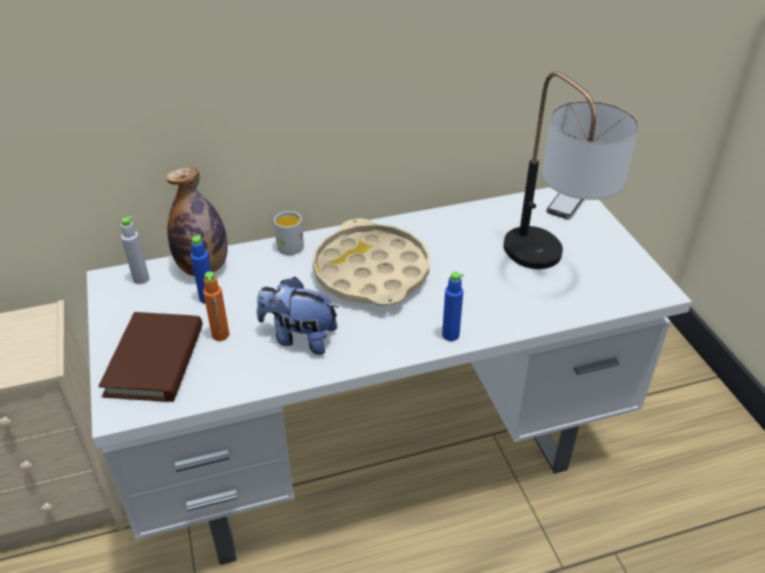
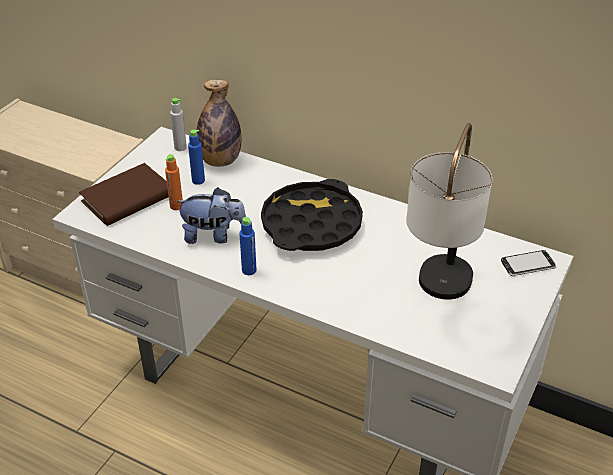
camera: 45 degrees right, 0 degrees up
(287, 244) = (286, 175): white mug -> none
(299, 338) = (213, 235): plush toy -> plush toy turned 120 degrees clockwise
(371, 272) = (311, 224): beige tray -> black tray
(450, 335) = (301, 294): blue bottle -> blue bottle (249, 270)

